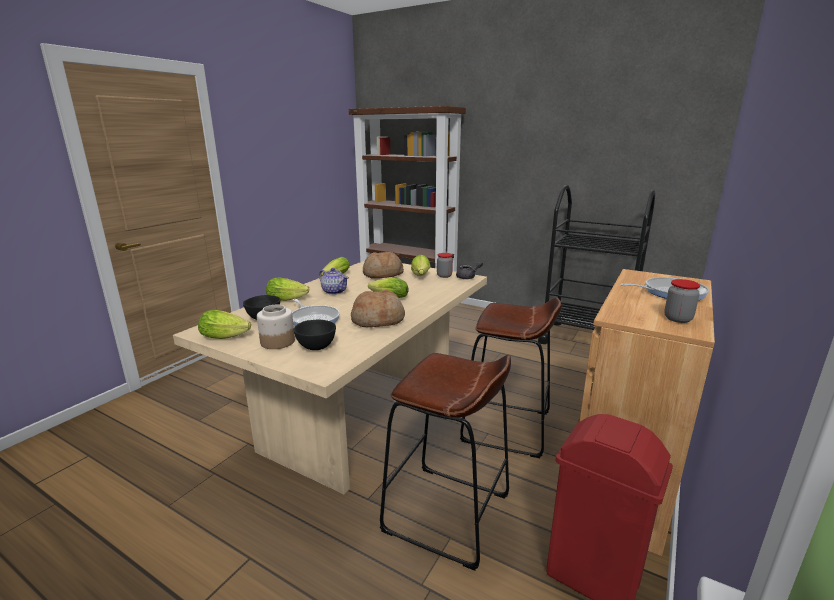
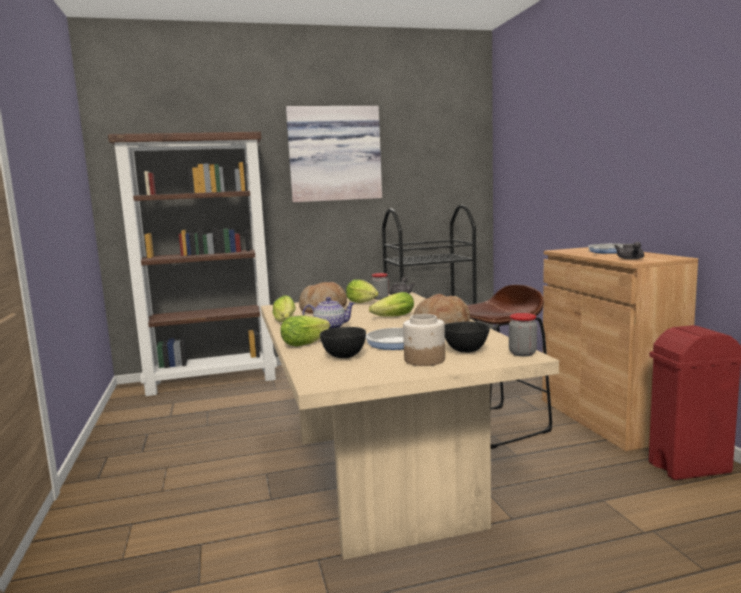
camera: 45 degrees left, 10 degrees down
(227, 336) = (364, 374): lettuce -> none
(447, 514) = (573, 490): brown stool -> none
(534, 124) = (334, 154): none -> picture
(629, 312) = (631, 259): none -> grey teapot
(678, 319) = (655, 256): jar -> jar (522, 353)

